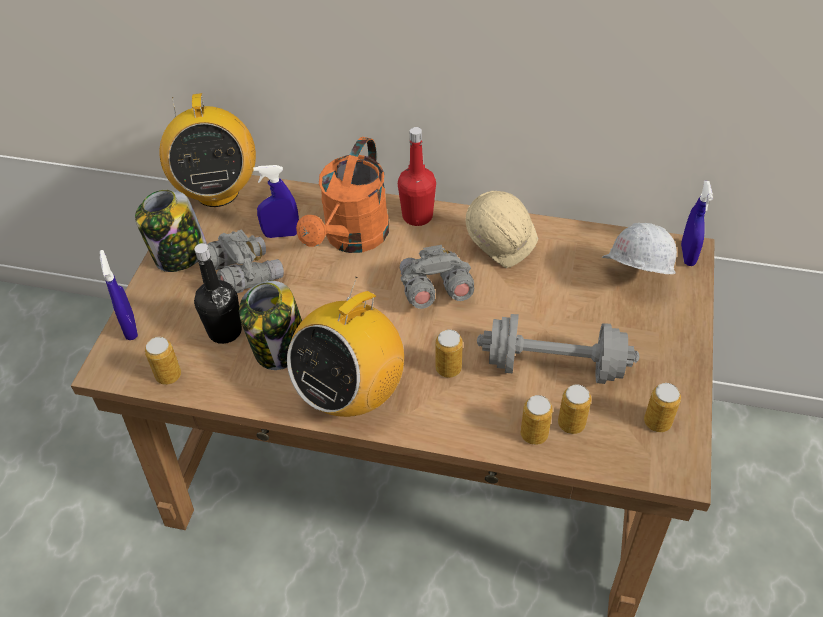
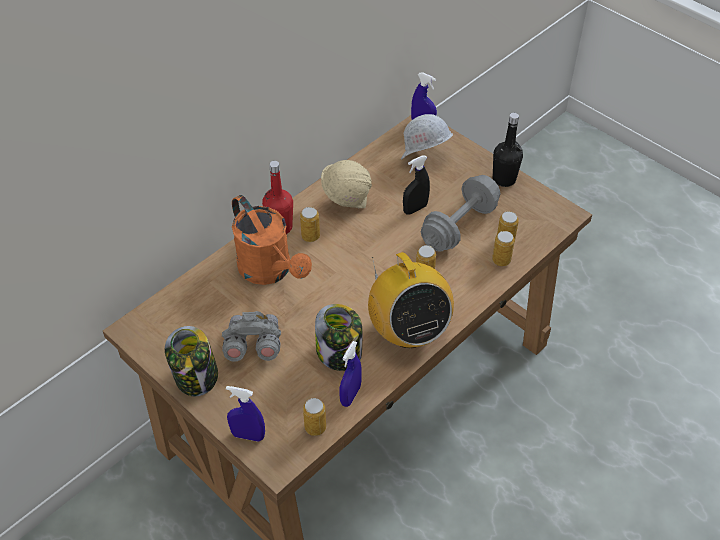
camera: 60 degrees left, 0 degrees up
(217, 191) = (146, 328): radio -> none
(225, 331) = (299, 378): black bottle -> black bottle (504, 179)
(281, 234) = (230, 308): blue spray bottle -> blue spray bottle (350, 395)
(434, 291) = (355, 251): grey binoculars -> none
(544, 312) = (415, 209): none -> black spray bottle
(657, 422) = (529, 205): can -> can (310, 236)

